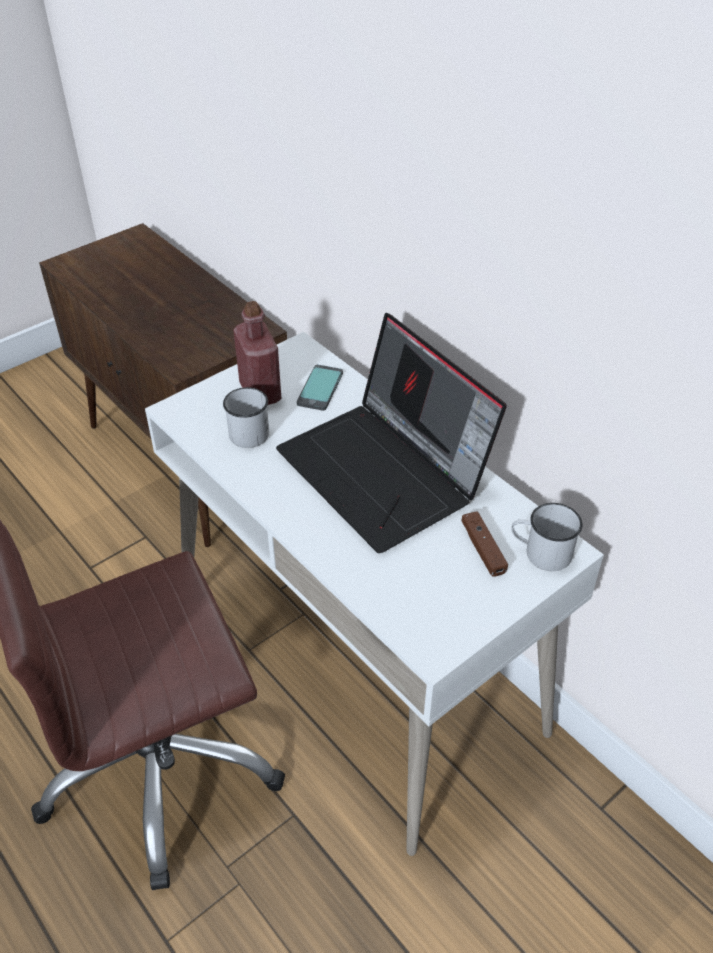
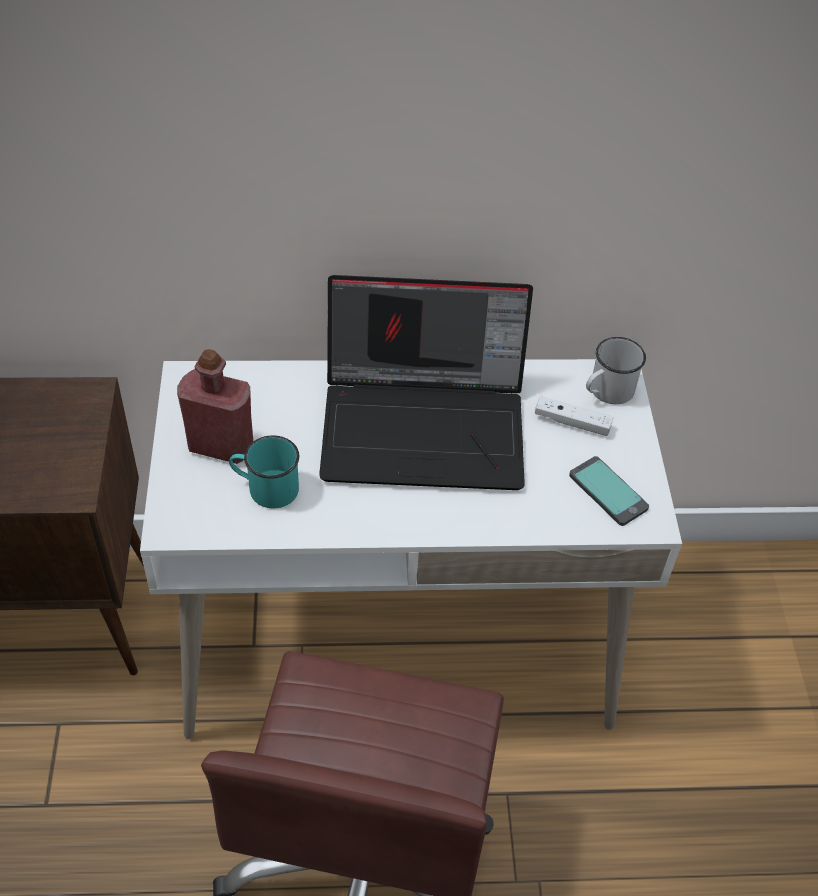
camera: 55 degrees left, 5 degrees up
(246, 430) = (266, 488): white mug -> turquoise mug
(320, 388) = (265, 400): phone -> phone (608, 491)
(483, 549) = (572, 422): brown game controller -> white game controller

